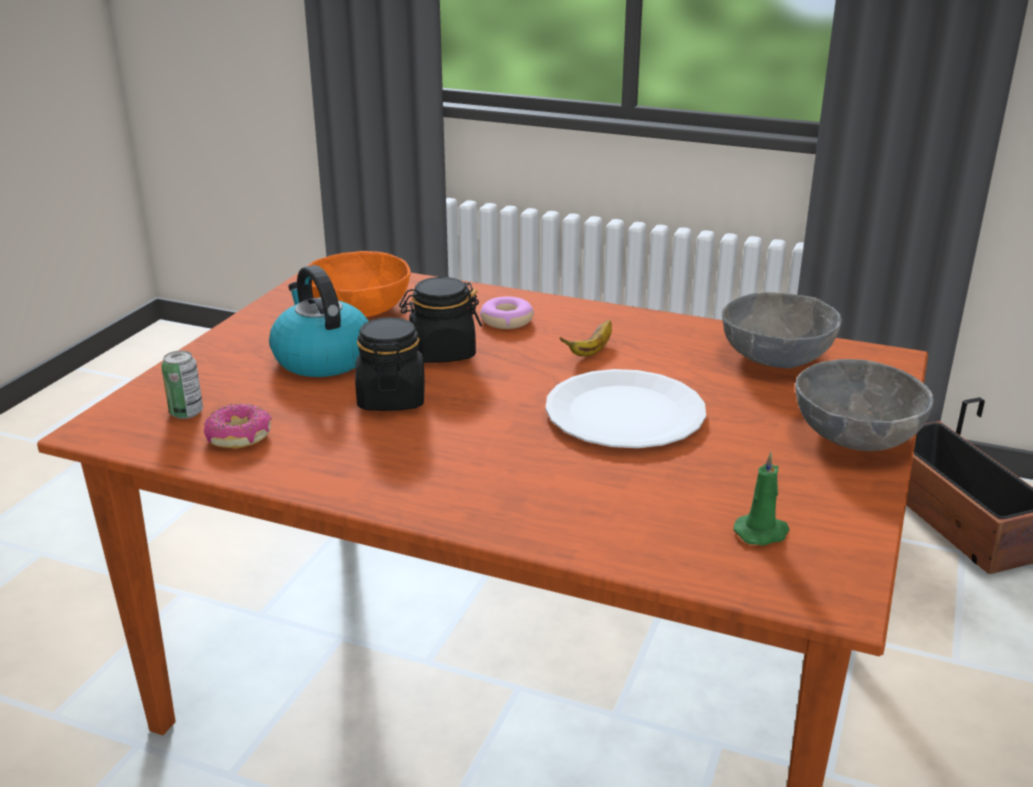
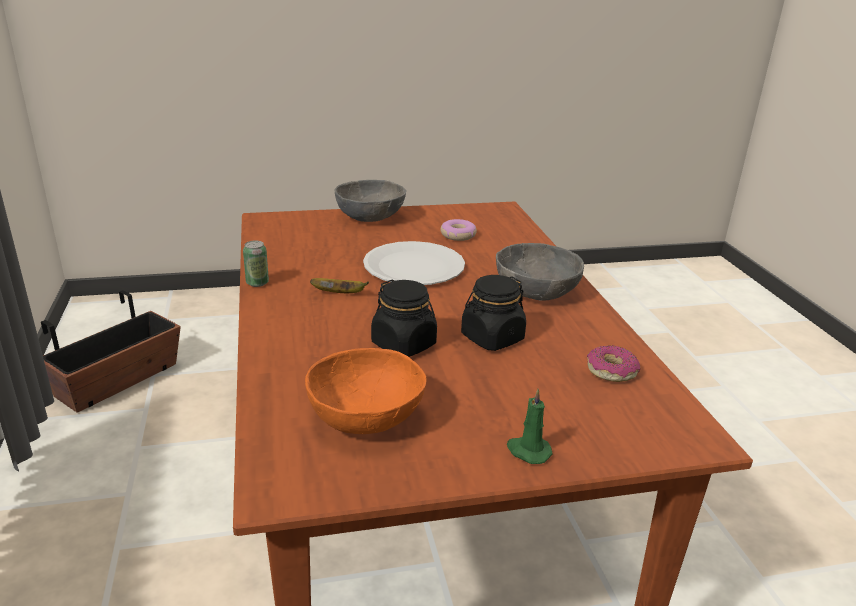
camera: 125 degrees left, 0 degrees up
(186, 412) = (623, 410): can -> can (257, 283)
(321, 358) = (475, 392): kettle -> none
(506, 320) = (318, 337): donut -> donut (458, 235)
(762, 532) = (479, 223): green candle -> green candle (528, 451)
(776, 357) = (291, 243): grey bowl -> grey bowl (535, 291)

